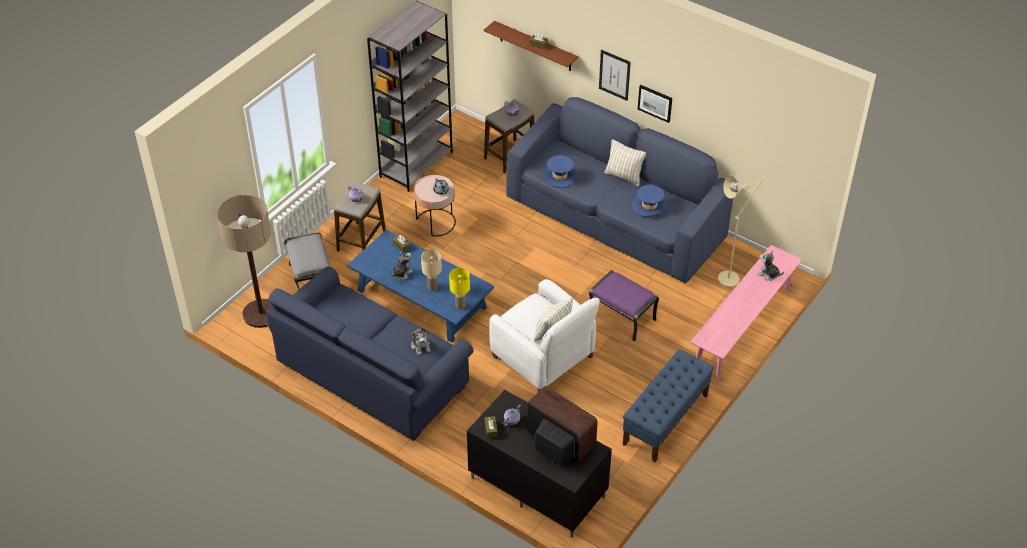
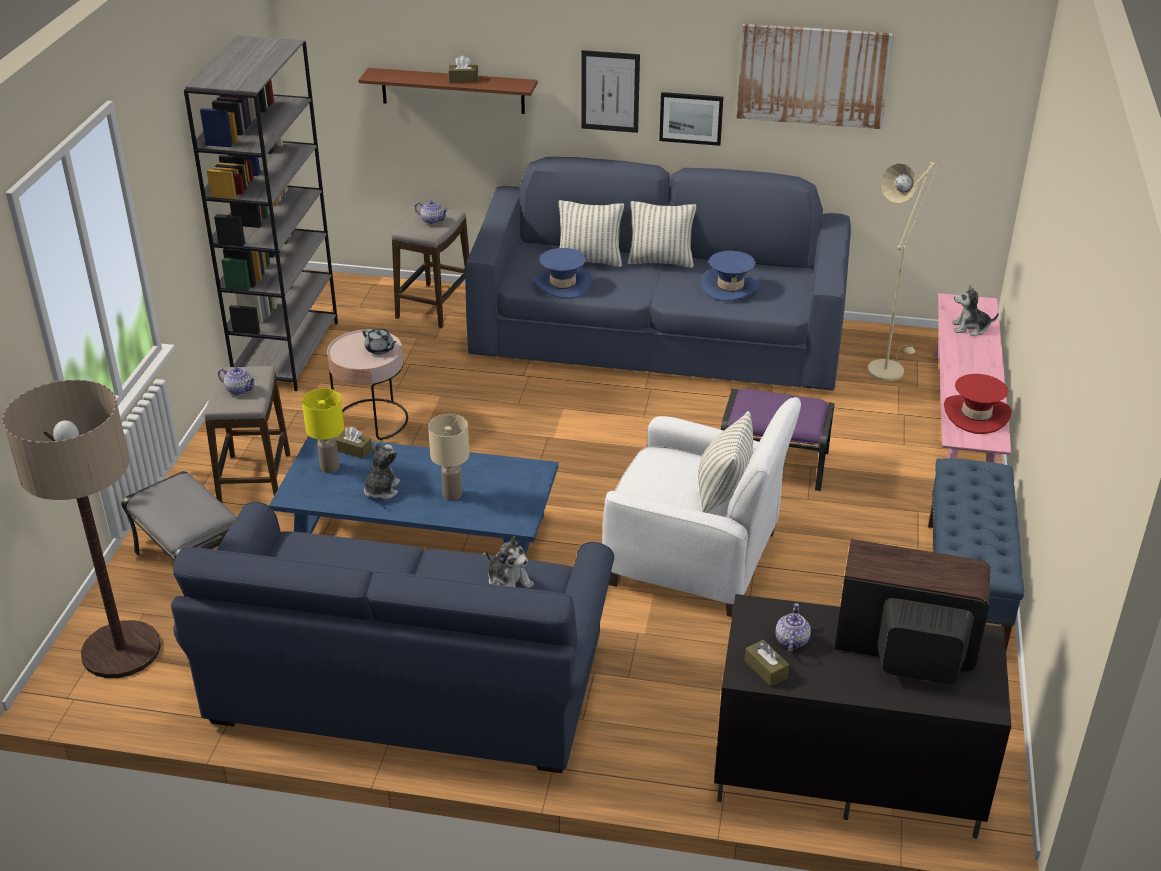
camera: 25 degrees left, 10 degrees down
(461, 305) = (522, 507): yellow table lamp -> yellow table lamp (330, 467)
(586, 164) = (590, 261): none -> pillow
(719, 104) = (813, 75): none -> picture
(723, 330) = (976, 415): none -> red hat

